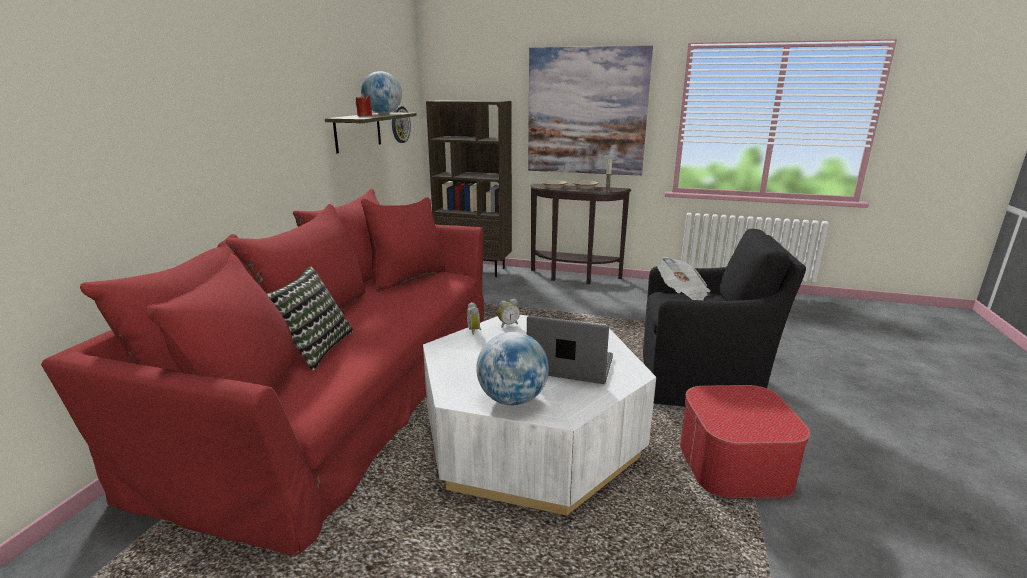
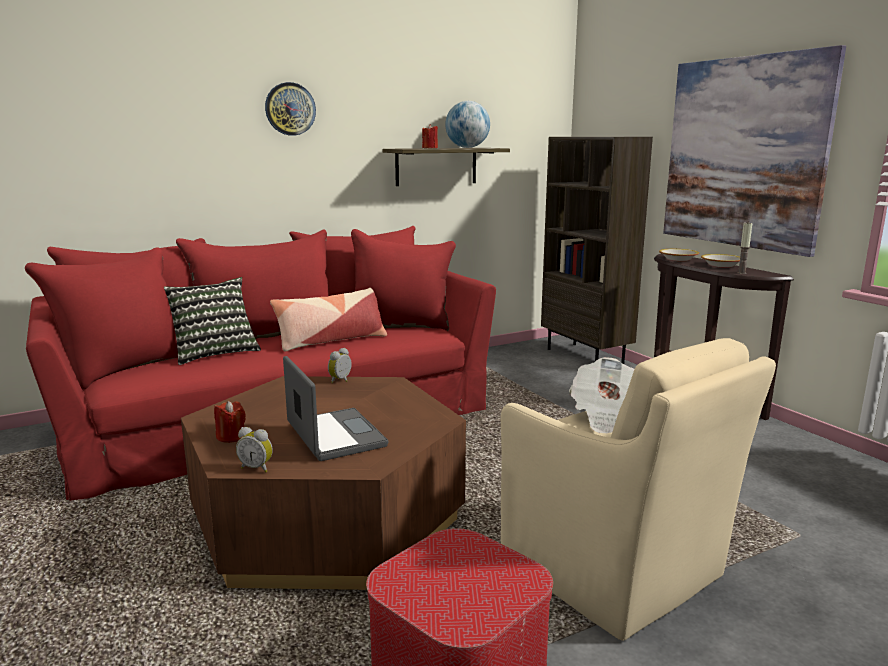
camera: 45 degrees right, 5 degrees down
(390, 305) = (331, 341): none -> pillow
(400, 124) = (518, 164): wall clock -> wall clock (290, 109)
(508, 324) = (378, 386): alarm clock -> alarm clock (257, 468)
(512, 399) = (231, 437): globe -> red candle
(531, 438) = (328, 518): white coffee table -> brown coffee table
(701, 383) = (614, 571): black armchair -> beige armchair

